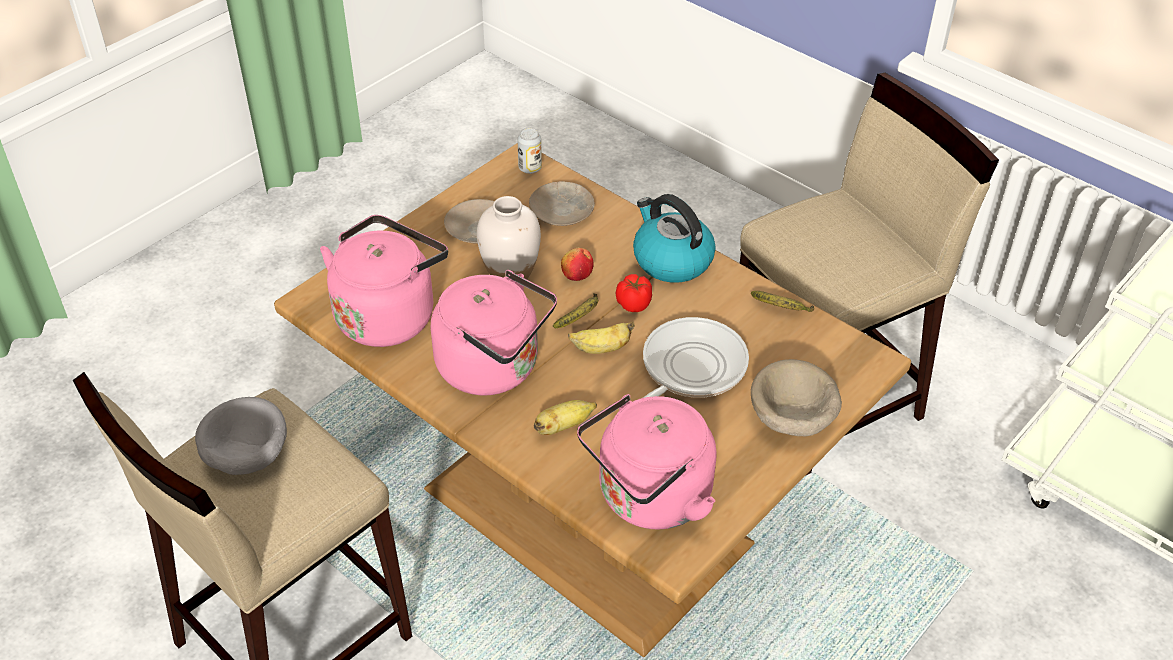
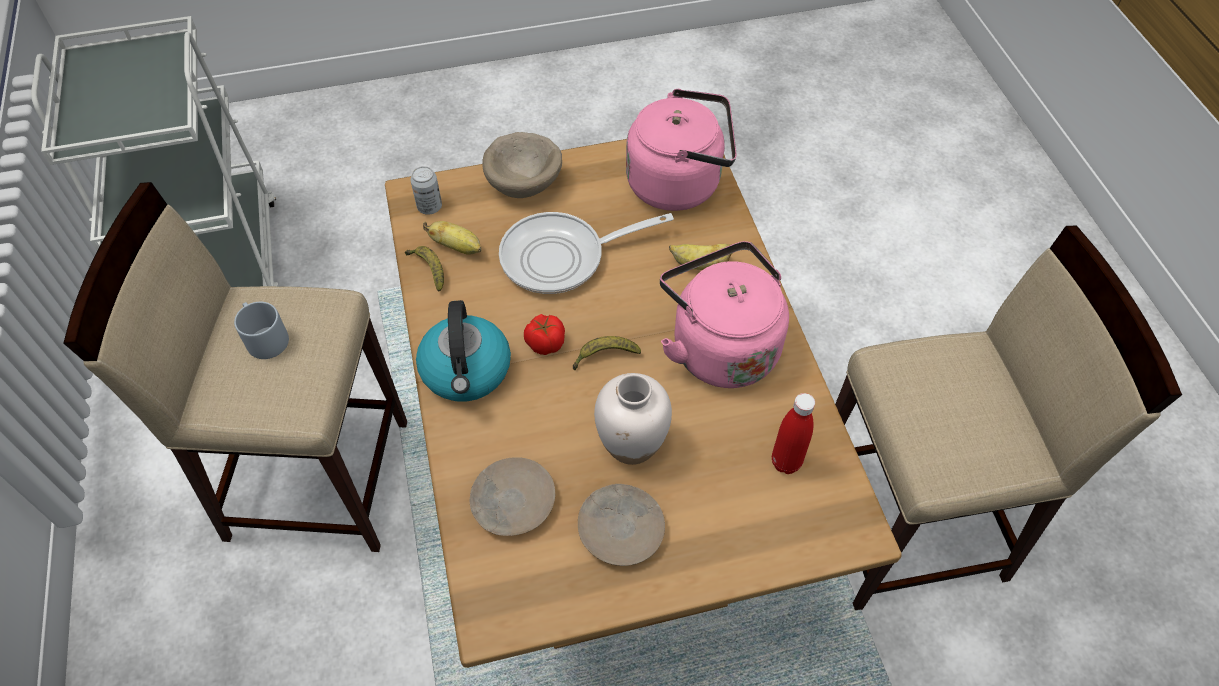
camera: 145 degrees left, 10 degrees up
(246, 457) = (974, 427): grey bowl -> none
(388, 315) = (786, 462): pink kettle -> red bottle
(530, 168) = (492, 596): can -> can (429, 207)
(576, 274) = (568, 406): apple -> none
(601, 349) = (613, 315): banana -> banana (457, 247)
(857, 246) = (263, 337): none -> grey mug

